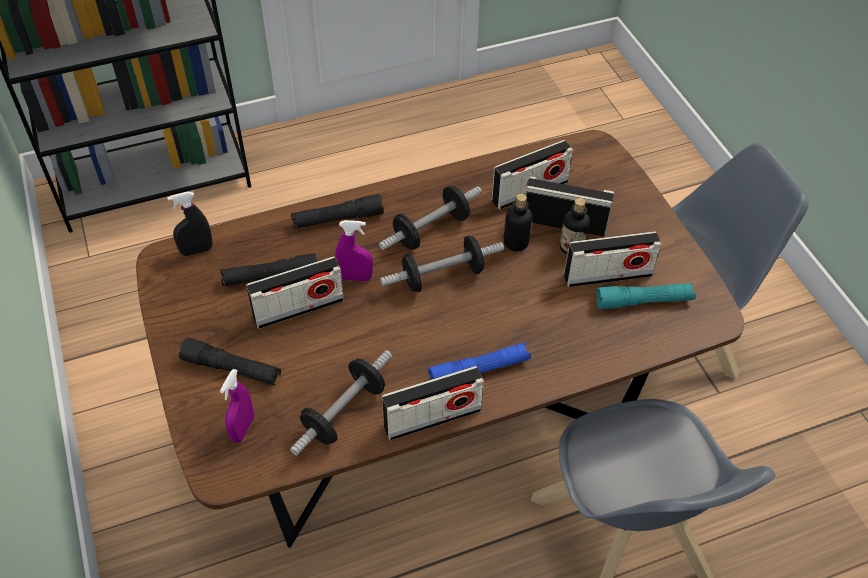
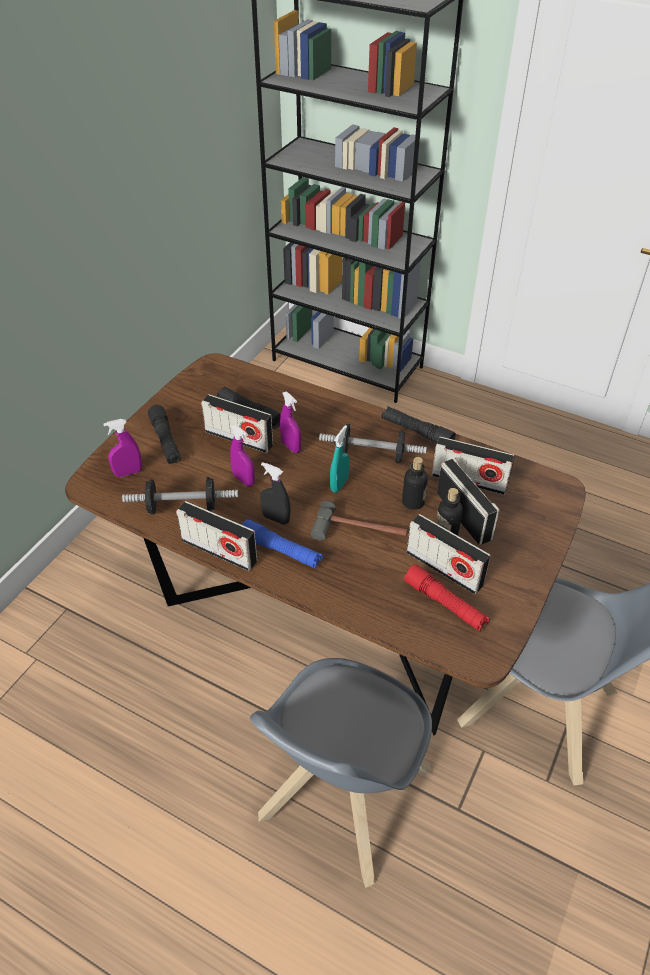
camera: 50 degrees right, 5 degrees down
(196, 250) = (234, 372): black spray bottle -> black spray bottle (276, 518)
(338, 219) = (328, 410): black flashlight -> black flashlight (416, 432)
(360, 341) = (244, 480): none -> purple spray bottle
(442, 276) = (339, 484): dumbbell -> turquoise spray bottle
(513, 300) = (360, 531): none -> hammer
(644, 301) = (445, 604): turquoise flashlight -> red flashlight

